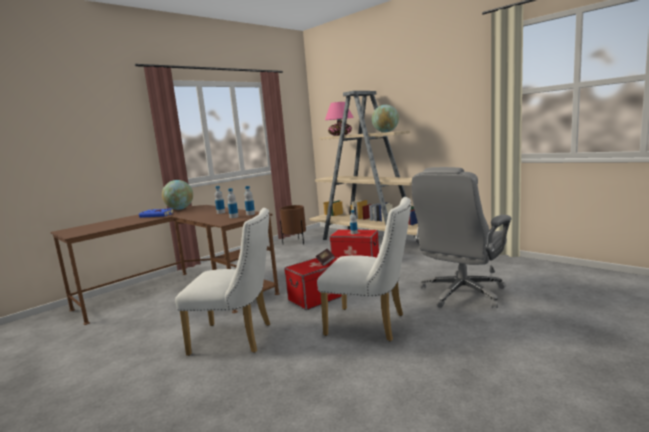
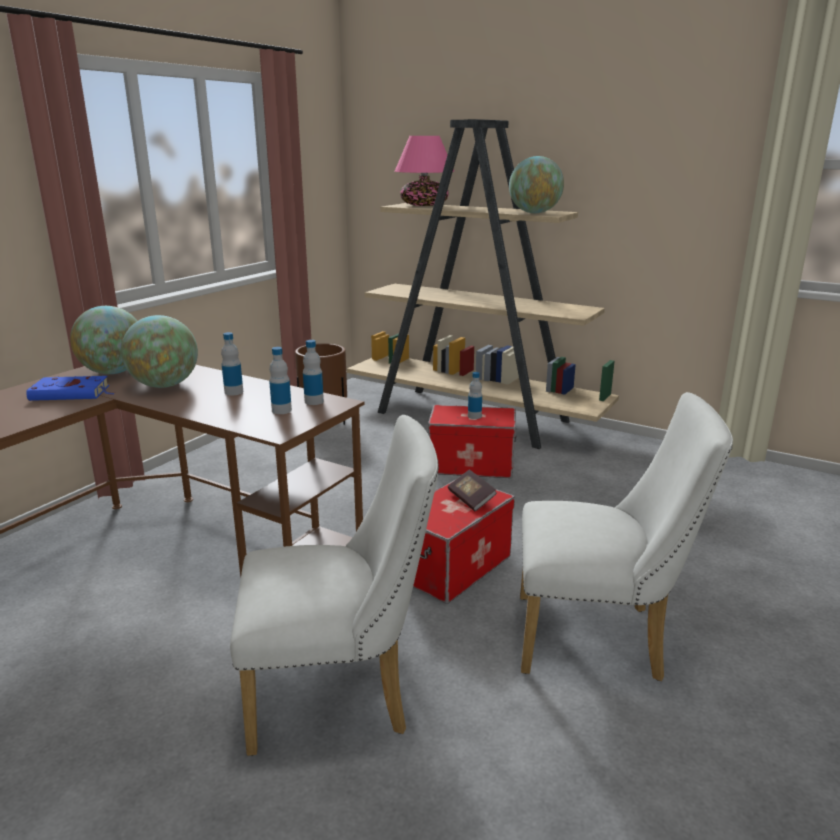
camera: 15 degrees left, 10 degrees up
(195, 212) = (164, 385): none -> globe
(461, 294) = (715, 551): grey office chair -> none

